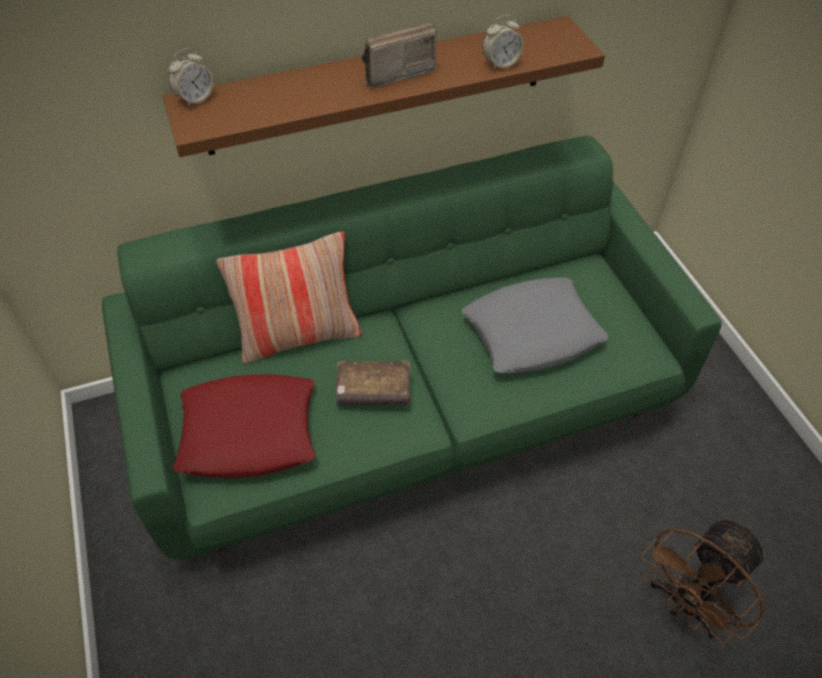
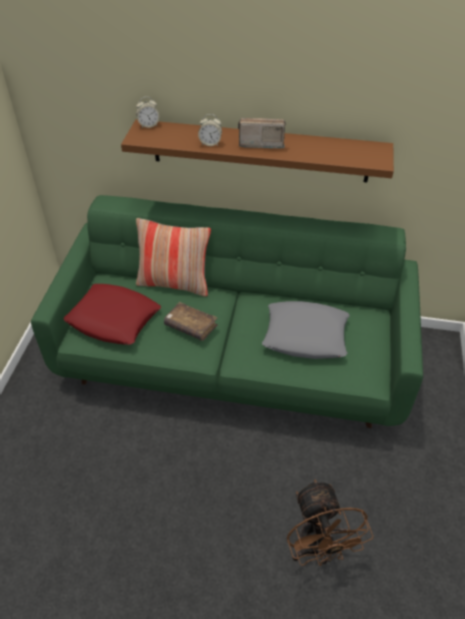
camera: 30 degrees right, 5 degrees down
(500, 64) = (324, 156): alarm clock -> alarm clock (210, 143)
(685, 605) = (317, 549): brown fan -> brown fan turned 90 degrees counterclockwise

